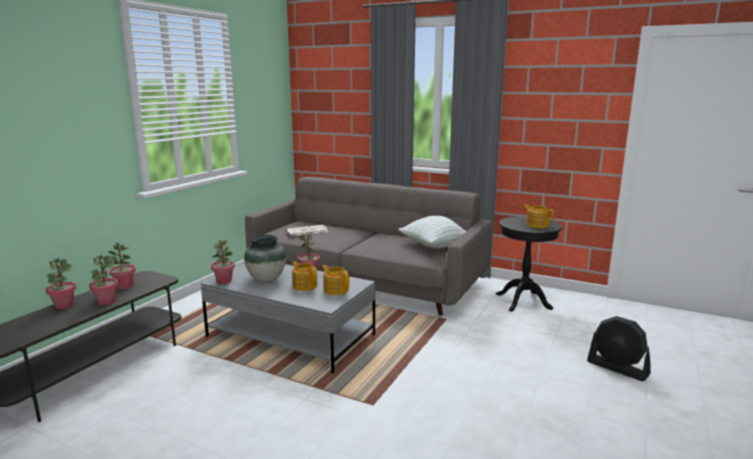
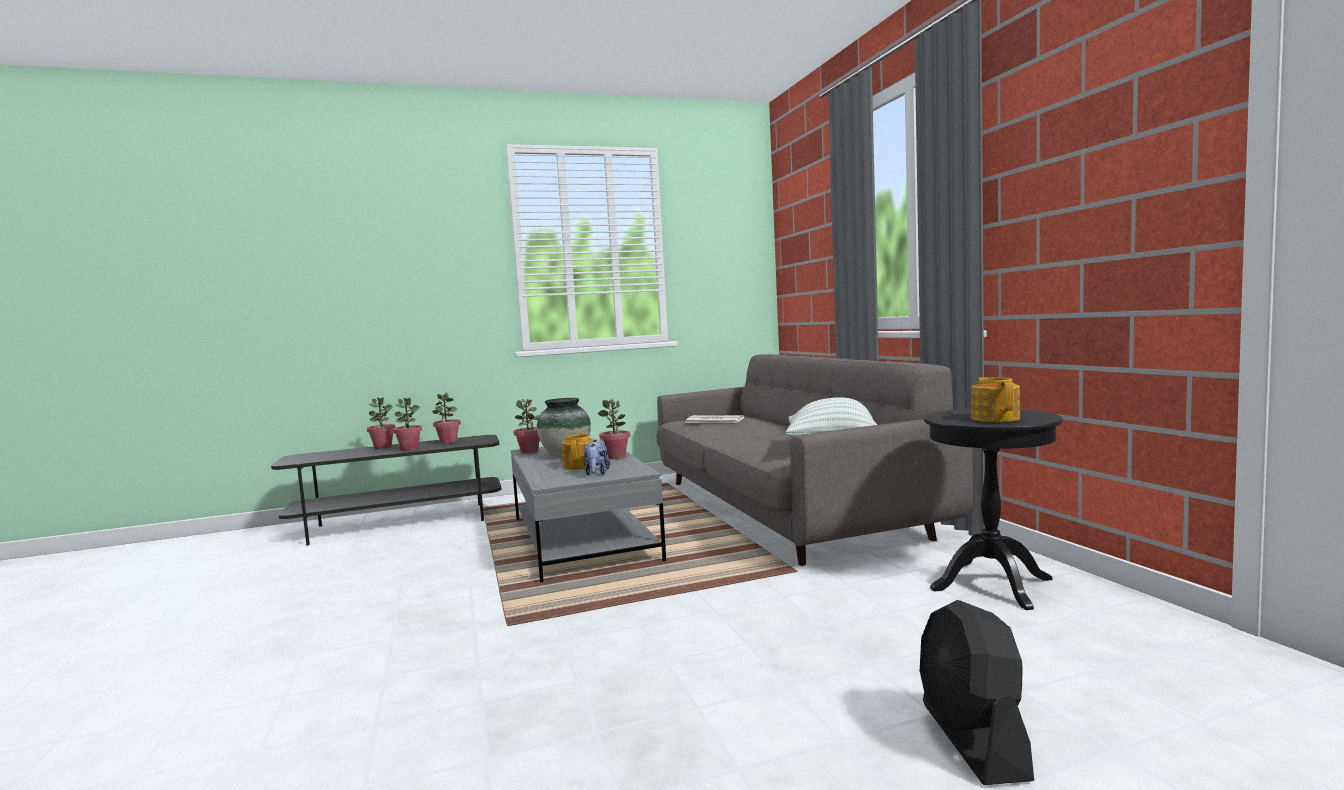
camera: 45 degrees right, 10 degrees down
(335, 290) = (596, 473): teapot -> plush toy

